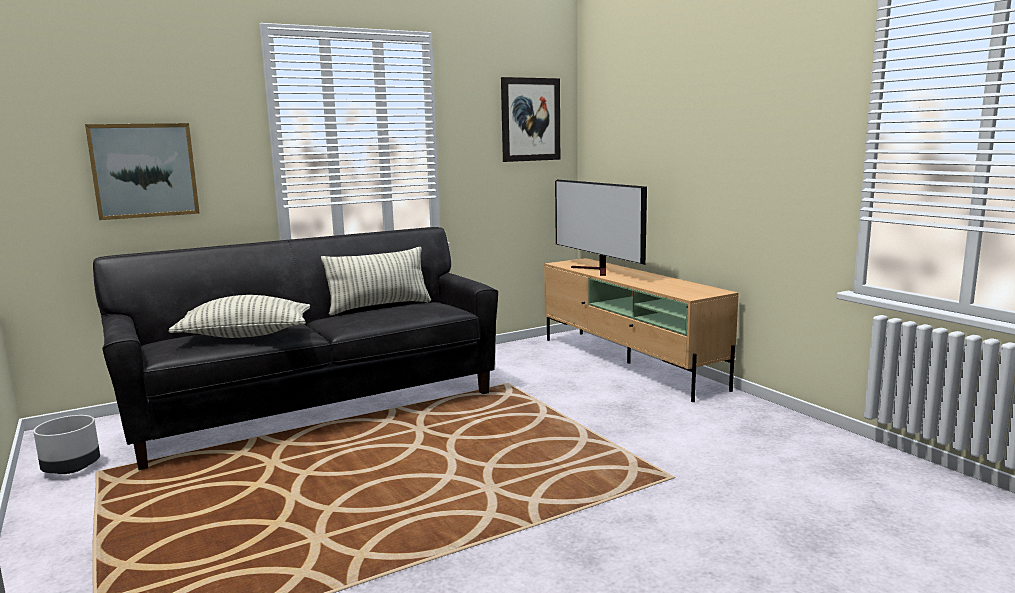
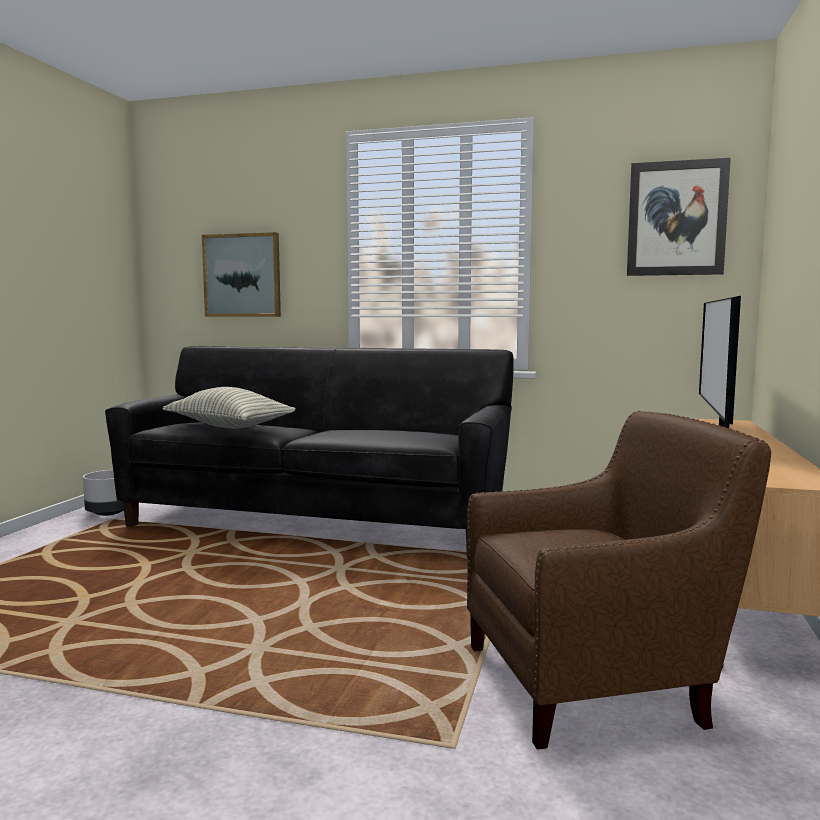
camera: 45 degrees right, 5 degrees down
(379, 307) = (398, 429): pillow -> none
(667, 428) = (596, 682): none -> brown armchair

